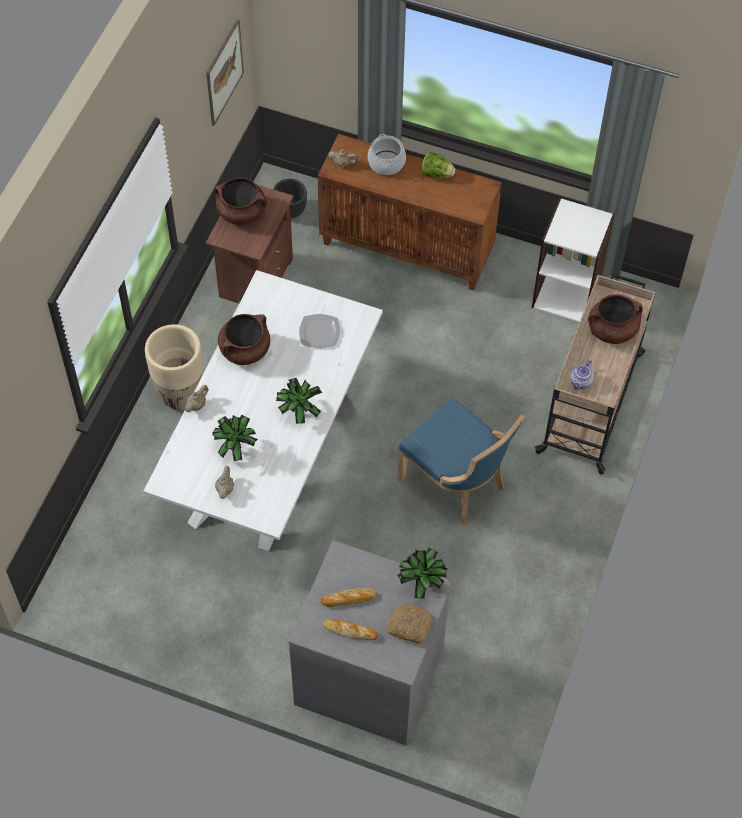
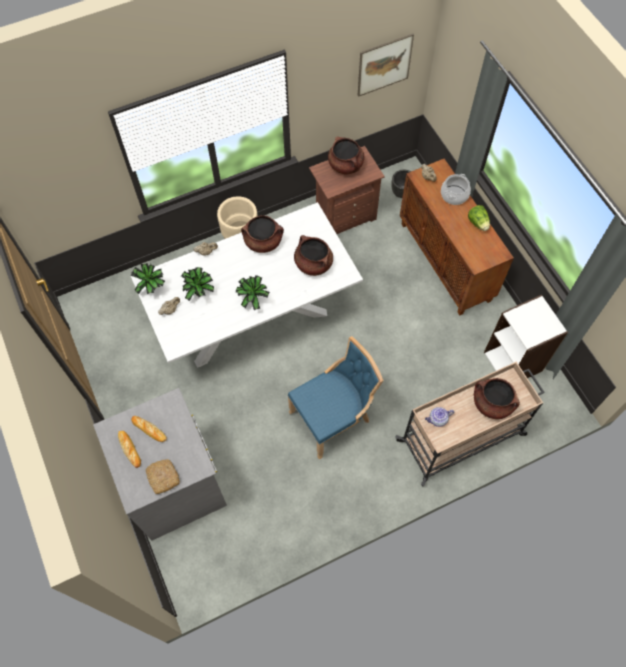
camera: 45 degrees right, 5 degrees up
(319, 333) = (313, 264): plate -> brown cooking pot
(422, 584) = (196, 459): potted plant -> potted plant (152, 289)
(456, 483) = (333, 417): blue chair -> blue chair turned 120 degrees counterclockwise

